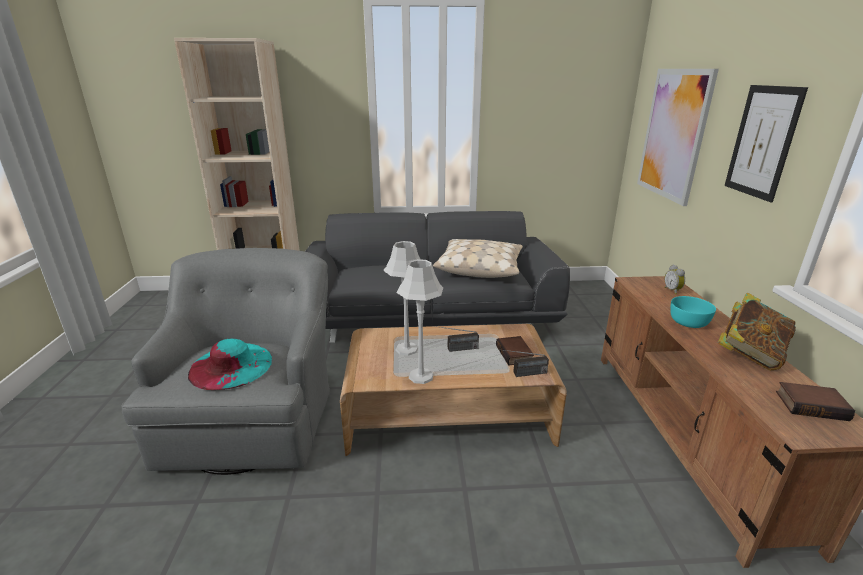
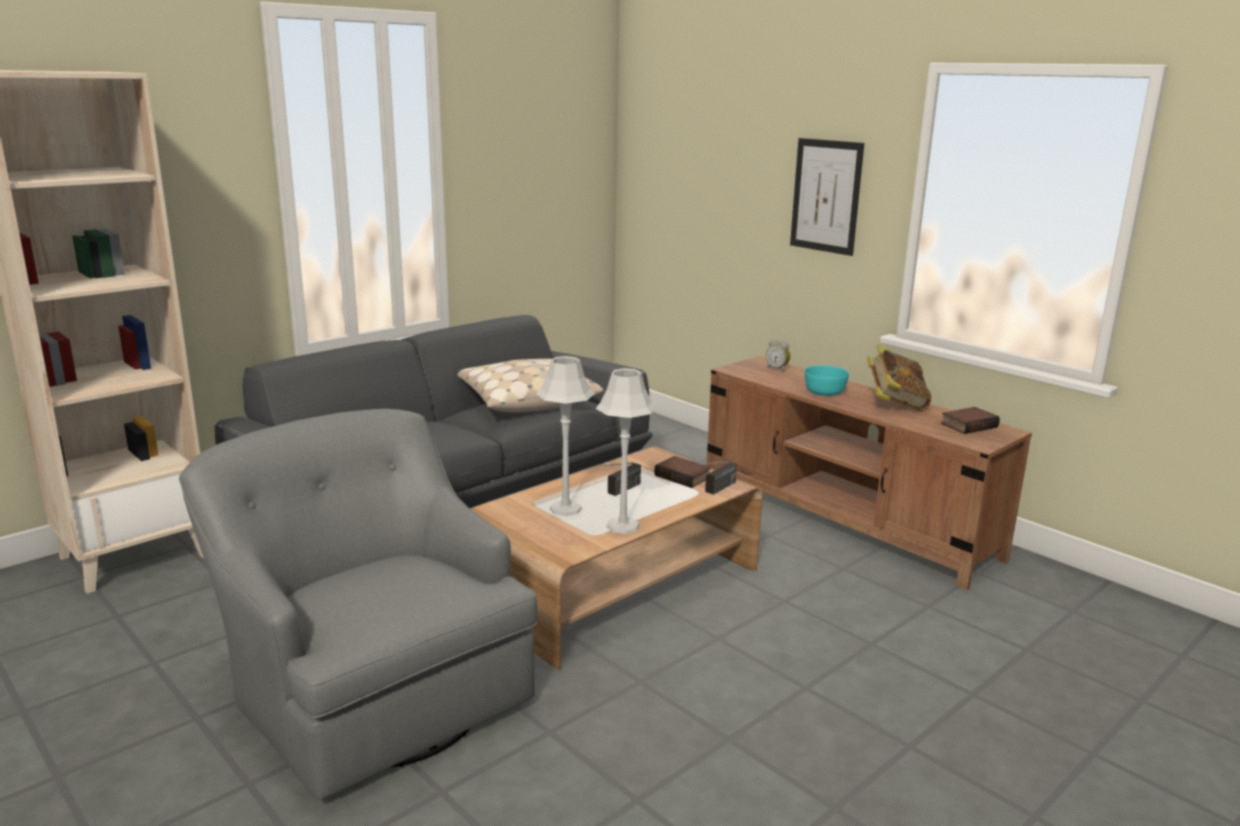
camera: 40 degrees left, 5 degrees down
(231, 366) = (402, 587): turquoise hat -> none
(673, 134) = (699, 192): picture -> none

